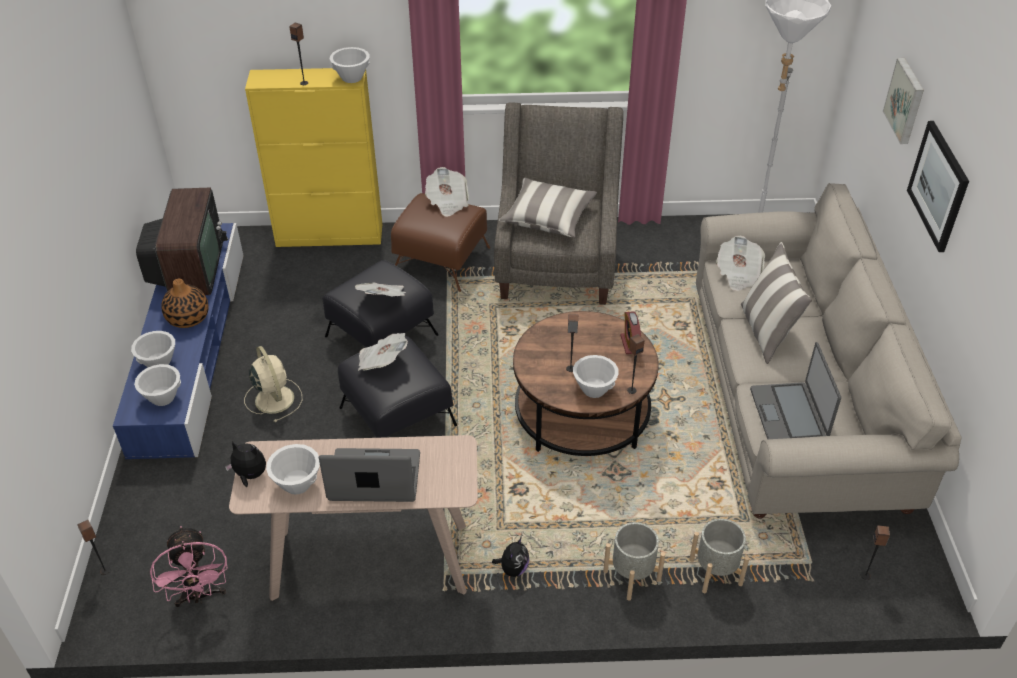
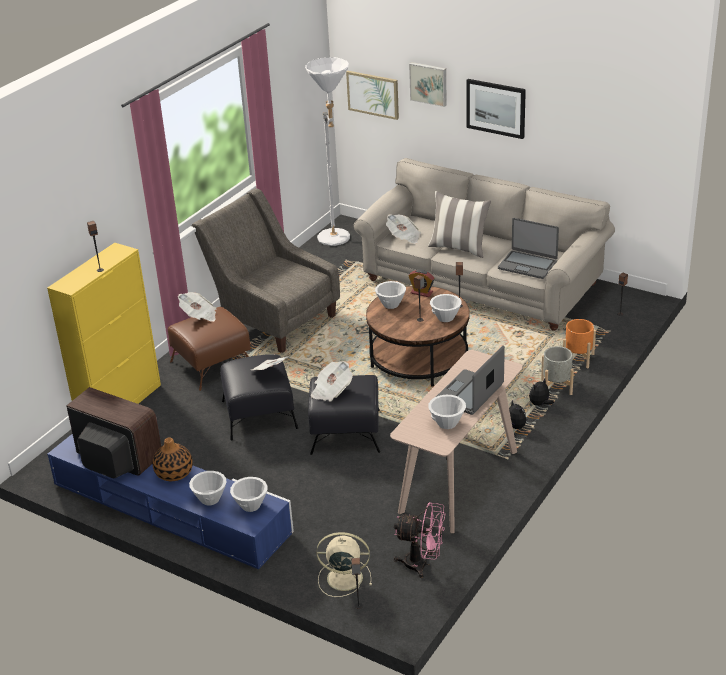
camera: 55 degrees left, 10 degrees down
(250, 475) = (422, 440): plush toy -> plush toy (540, 404)
(274, 398) = (269, 481): beige fan -> beige fan (343, 578)
(352, 78) = (121, 250): white bowl -> white bowl (391, 304)
(548, 218) = (275, 279): pillow -> none
(716, 572) = (578, 358): grey planter -> orange planter
(869, 79) = (373, 94): none -> picture

